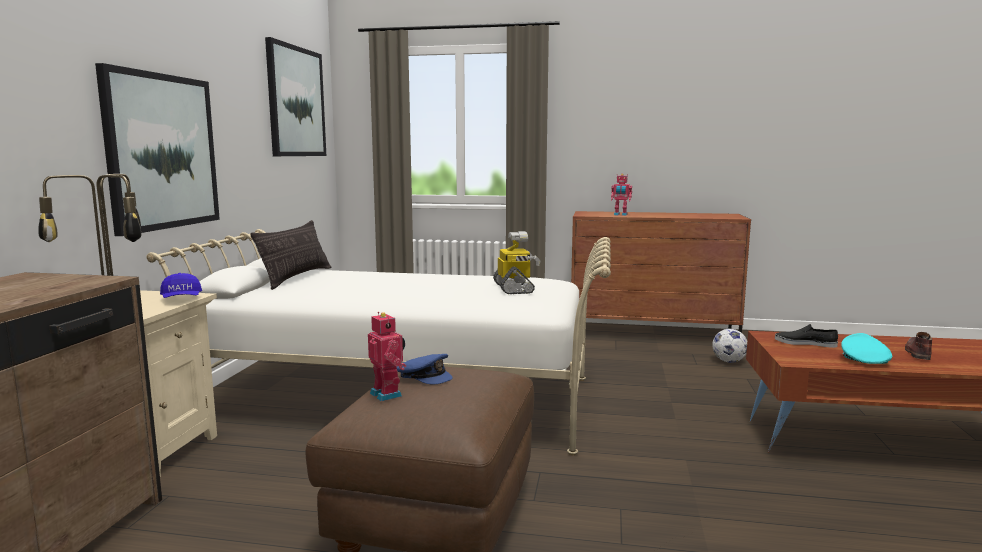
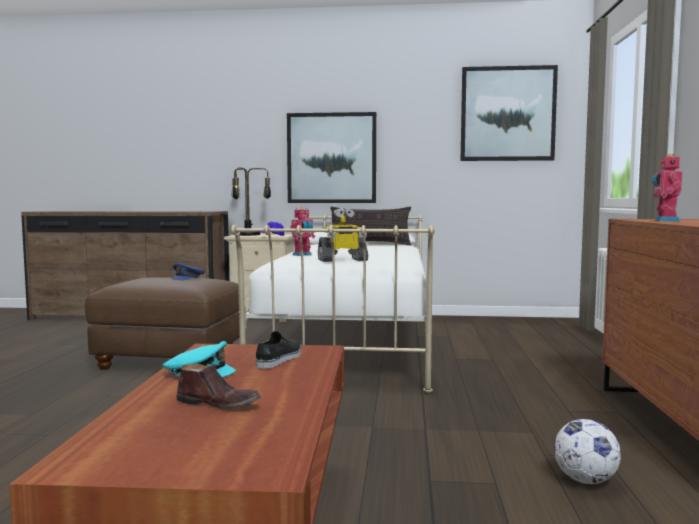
camera: 85 degrees right, 5 degrees down
(388, 394) = (162, 276): toy robot -> toy robot (302, 255)

